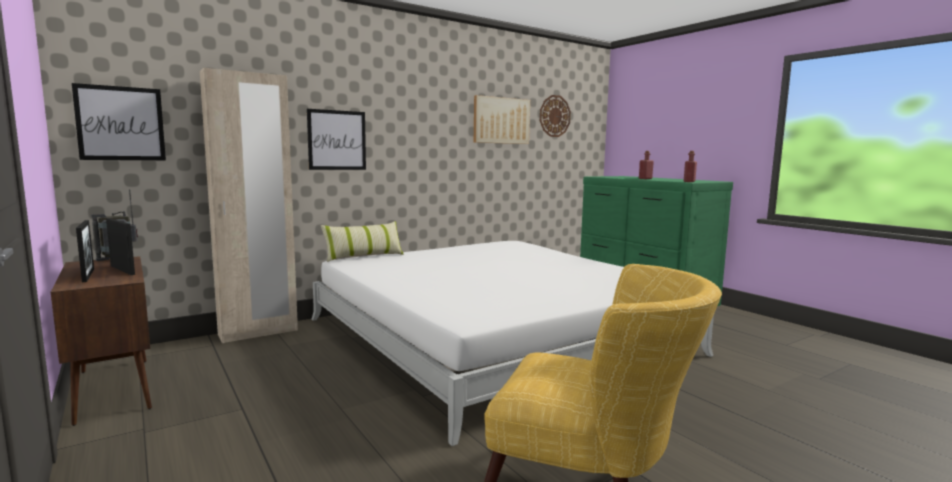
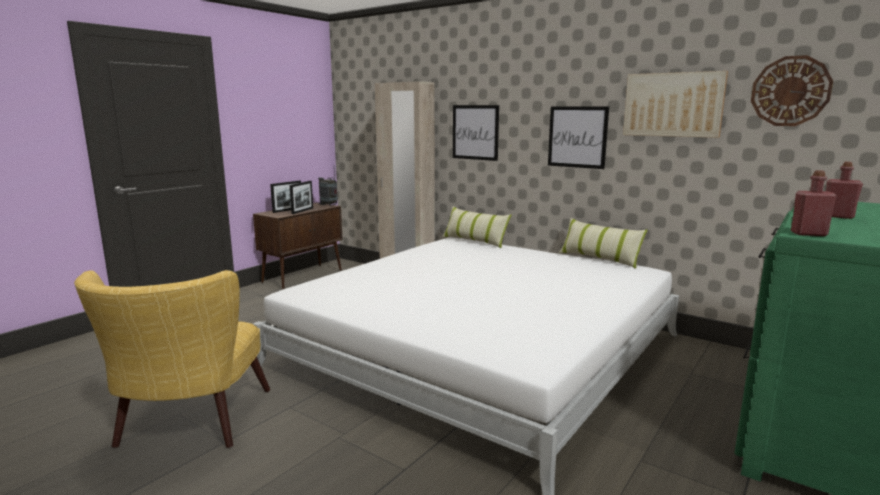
camera: 70 degrees right, 5 degrees up
(121, 123) = (358, 122): picture -> picture (577, 137)
(475, 243) = (599, 259): none -> pillow

